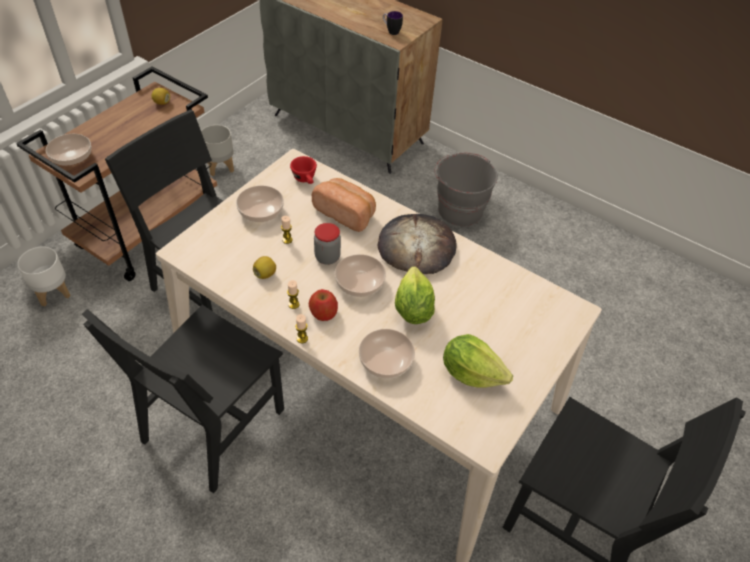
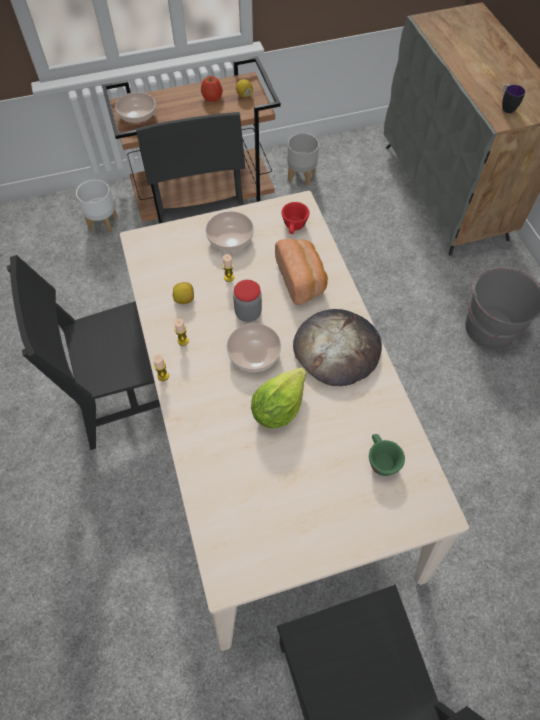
camera: 40 degrees right, 10 degrees up
(323, 312) = (200, 363): apple -> apple (212, 97)
(385, 360) = (211, 440): bowl -> none
(471, 373) = (275, 504): lettuce -> none
(512, 301) = (380, 460): none -> green cup

